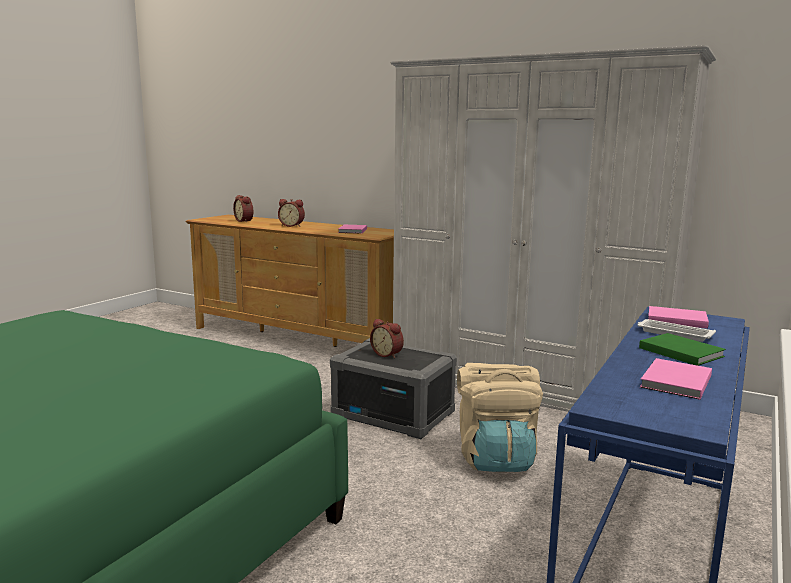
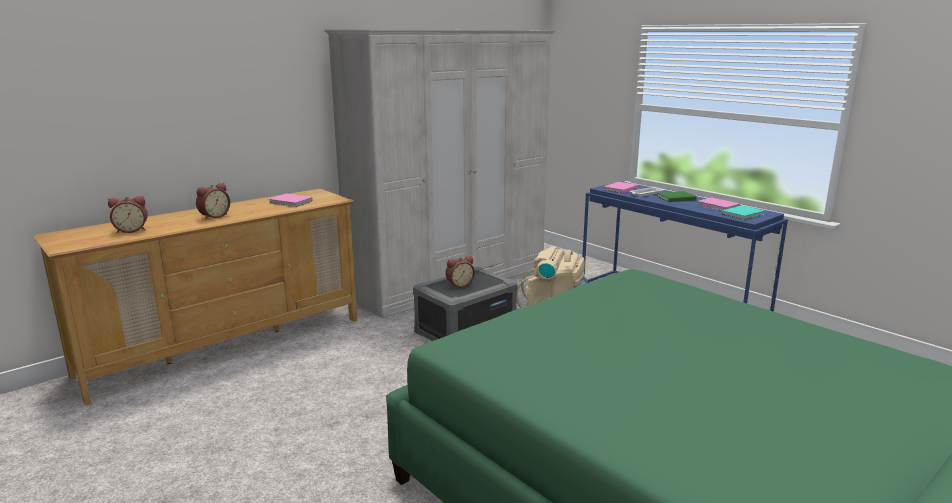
camera: 70 degrees left, 5 degrees up
(639, 402) = (744, 214): none -> turquoise book

